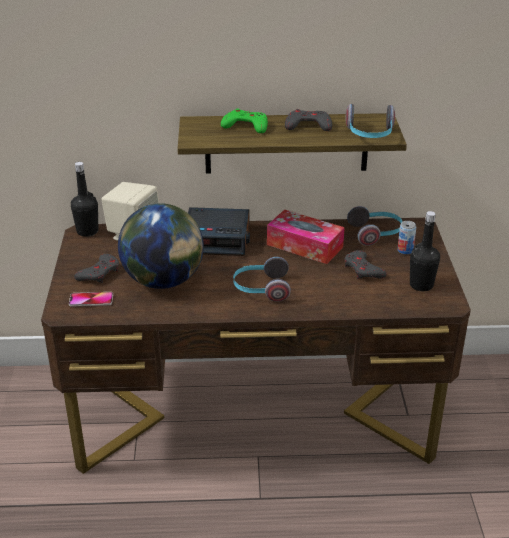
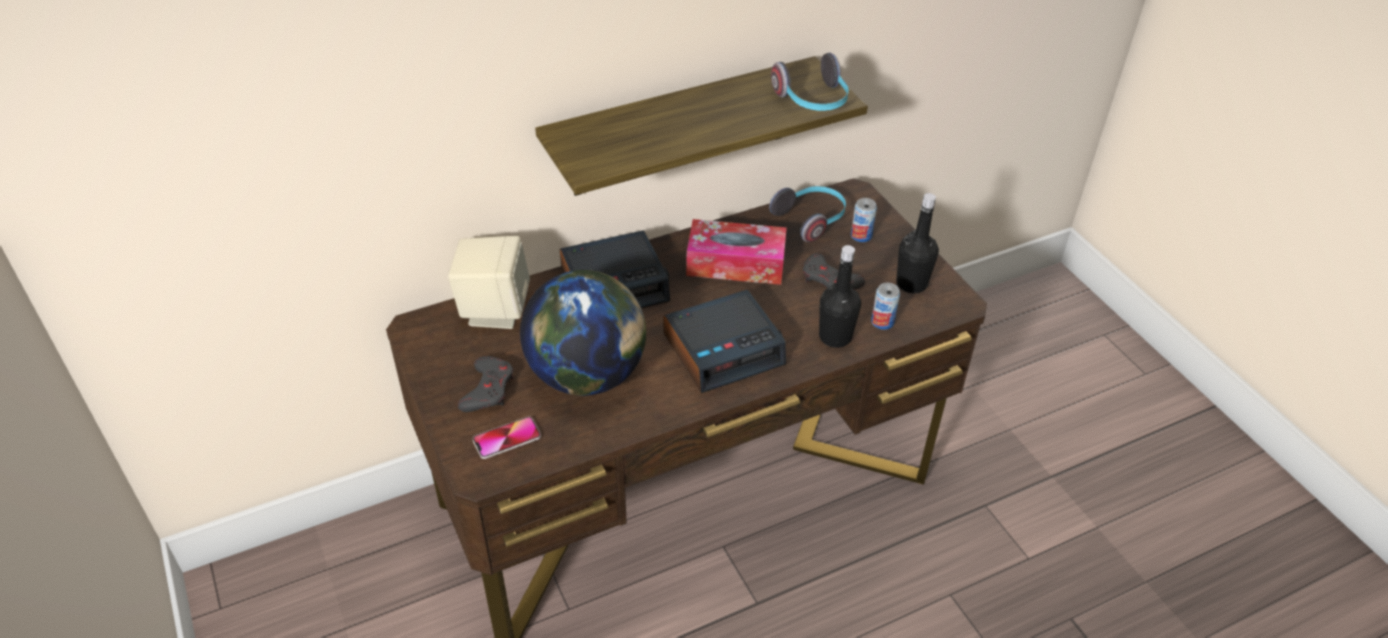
camera: 25 degrees left, 10 degrees up
(87, 231) = (422, 323): black bottle -> black bottle (835, 337)
(246, 126) = (641, 123): green game controller -> none
(261, 289) = (724, 349): headphones -> alarm clock
(308, 125) = (723, 103): grey game controller -> none
(382, 301) = (882, 322): none -> can

